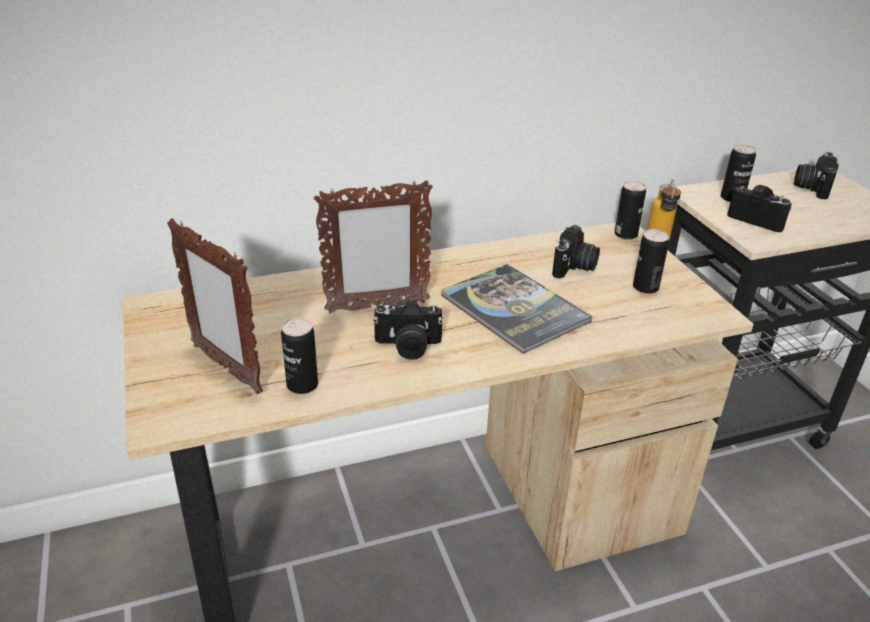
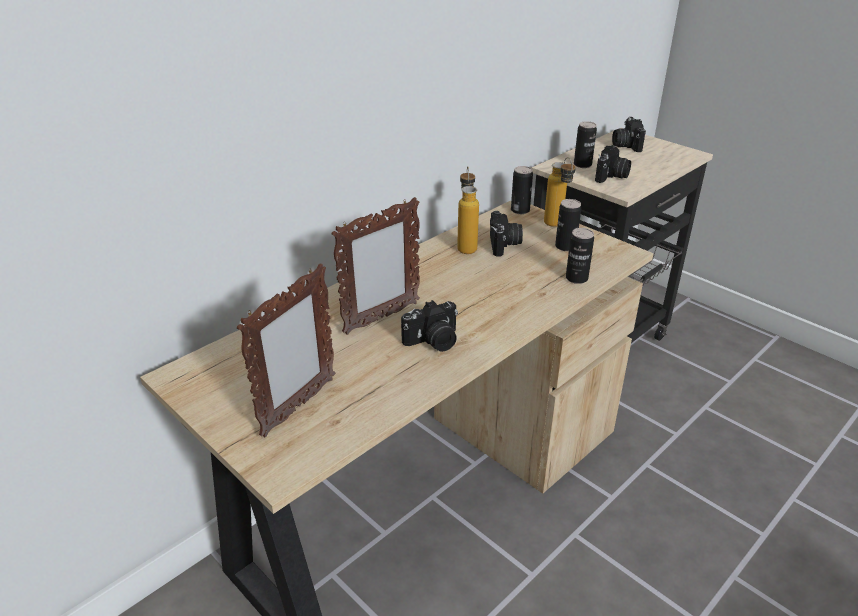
camera: 25 degrees left, 0 degrees up
(226, 368) = (298, 407): picture frame -> picture frame turned 75 degrees counterclockwise
(302, 385) = (376, 399): can -> can (576, 278)
(514, 308) = (487, 288): book -> none
(530, 257) = (466, 246): none -> bottle
(758, 219) = (611, 176): camera -> camera turned 105 degrees clockwise

